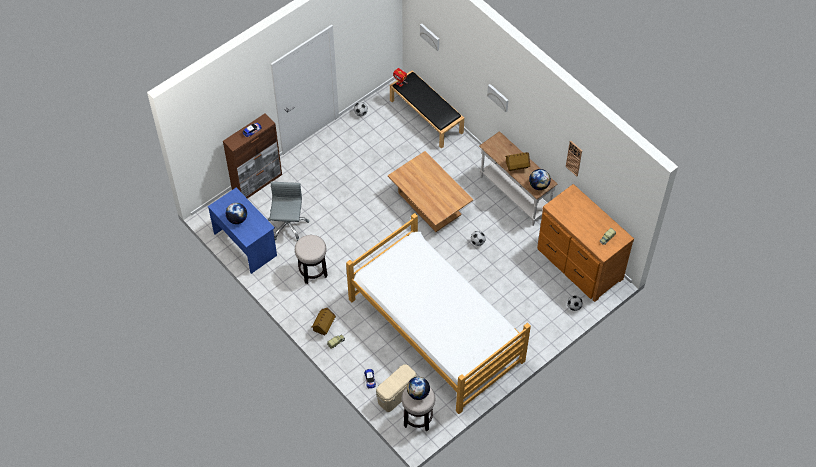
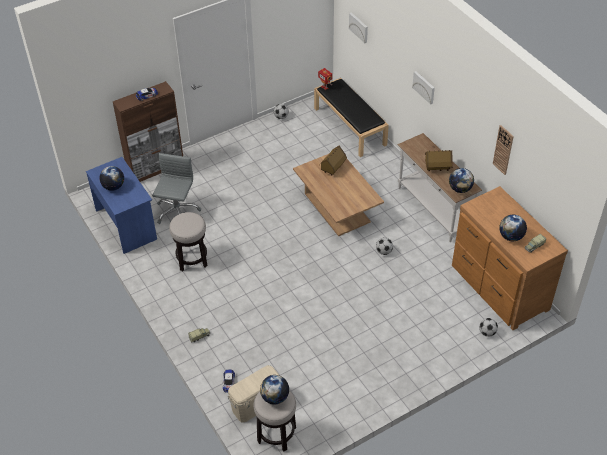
camera: 10 degrees right, 10 degrees down
(323, 326) = (189, 317): toy house -> toy house (332, 168)
(435, 330) = (318, 338): bed -> none
(587, 232) = (511, 236): none -> globe

